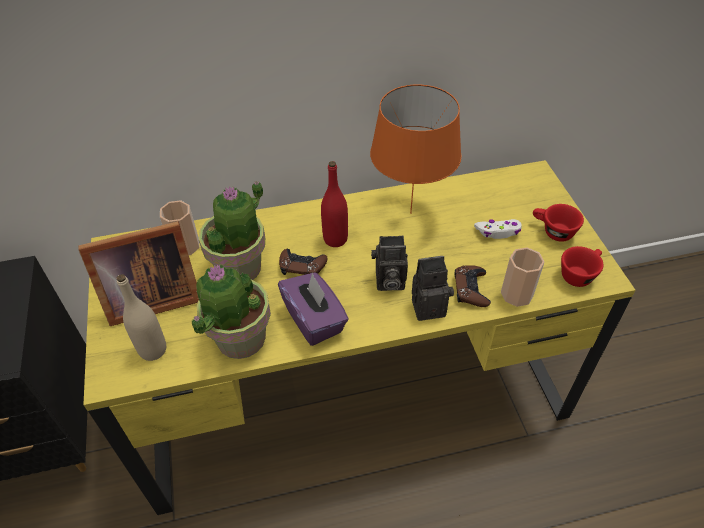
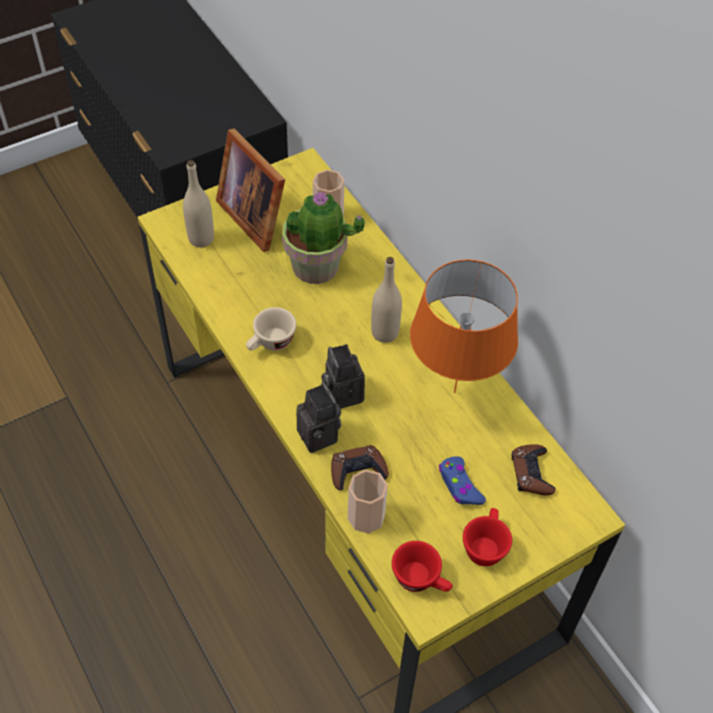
camera: 70 degrees right, 5 degrees up
(240, 339) = (231, 294): potted plant -> none
(302, 266) = (336, 315): brown game controller -> brown game controller (531, 473)
(314, 320) = (271, 344): purple tissue box -> beige cup
(335, 239) = (385, 333): red bottle -> beige bottle
(498, 232) = (459, 485): white game controller -> blue game controller

